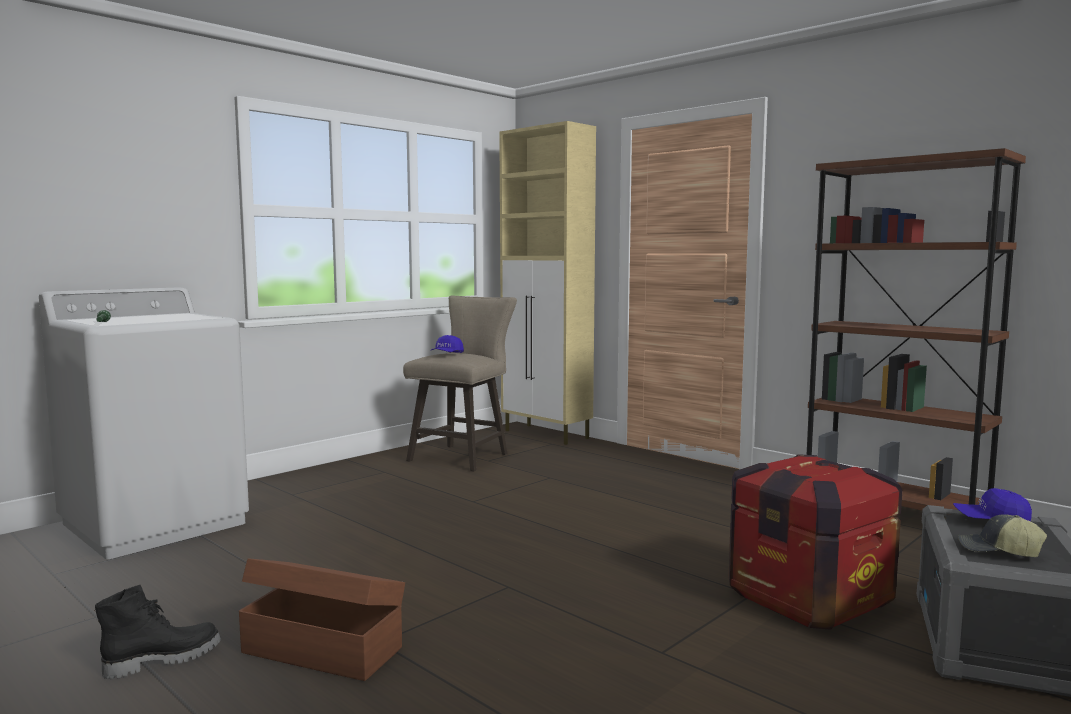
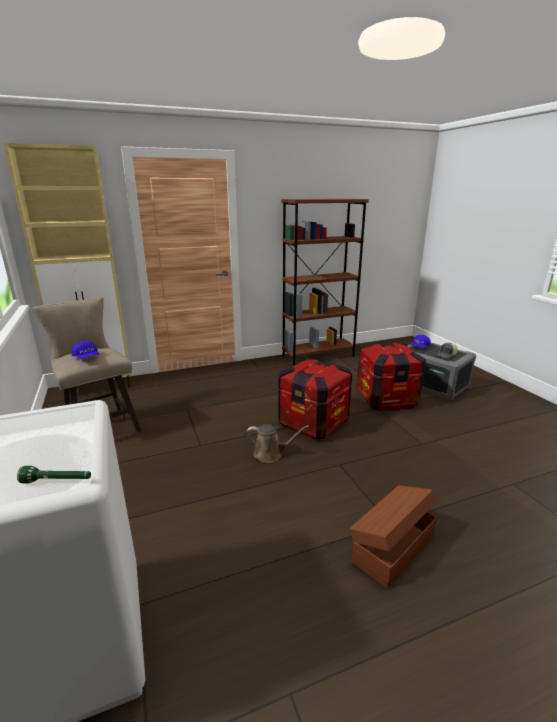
camera: 65 degrees left, 15 degrees up
(163, 659) = (386, 636): black boot -> none
(491, 539) = (271, 454): none -> brown watering can
(614, 550) = (313, 422): none -> crate

